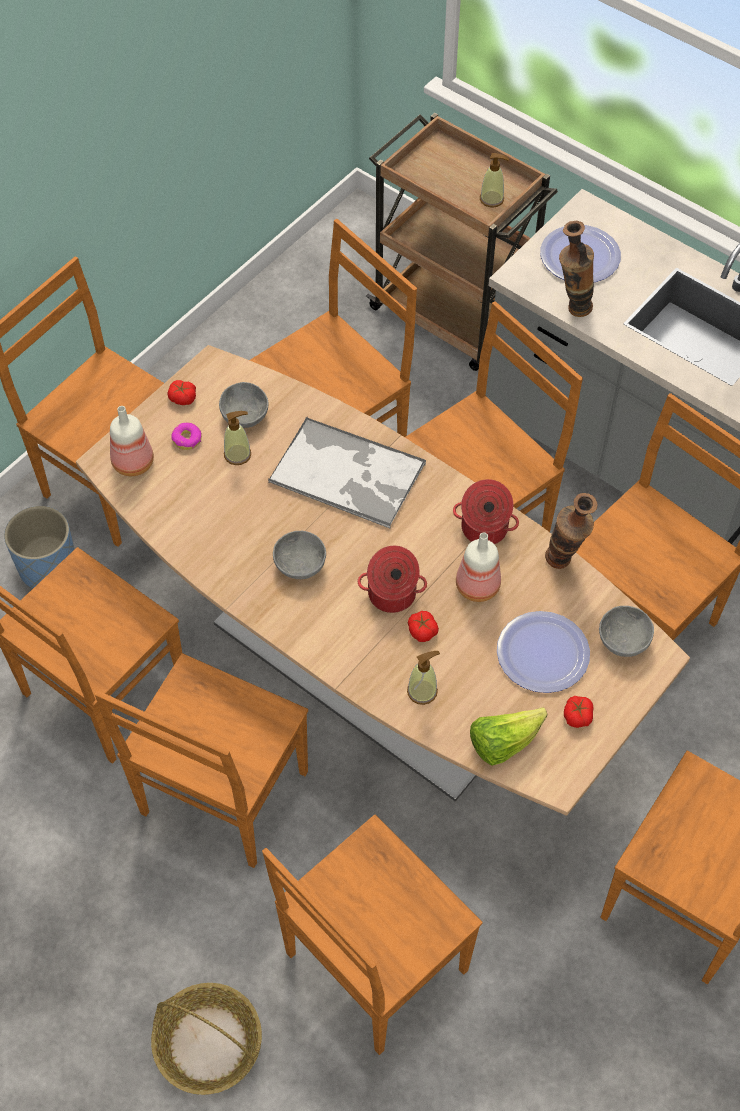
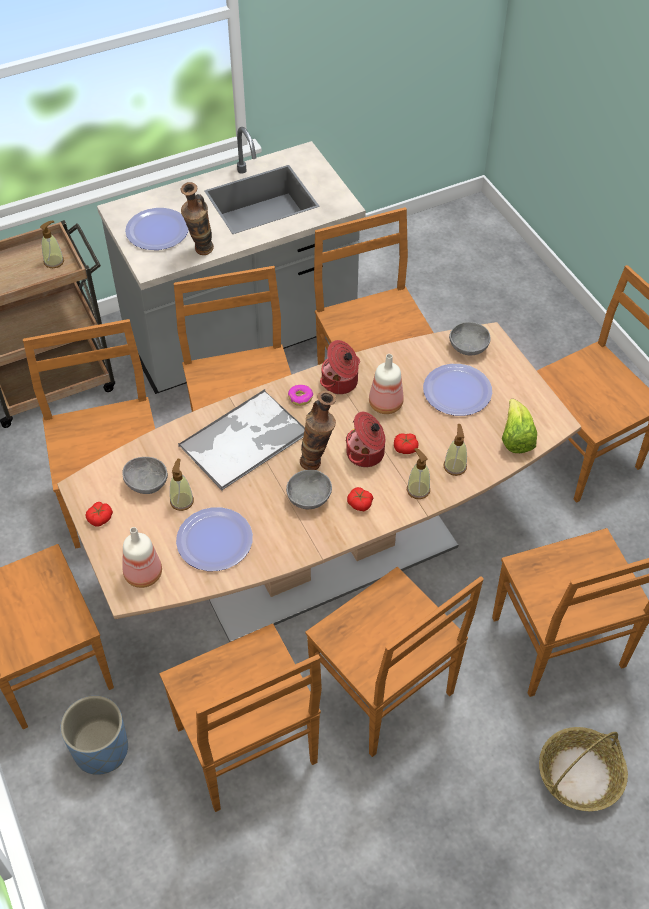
camera: 65 degrees left, 5 degrees down
(187, 439) = (144, 529): donut -> donut (300, 397)
(203, 503) = (214, 540): none -> plate
(367, 665) = (418, 490): none -> soap dispenser
(563, 565) = (394, 353): vase -> vase (317, 463)
(577, 716) = (513, 393): tomato -> tomato (359, 503)

